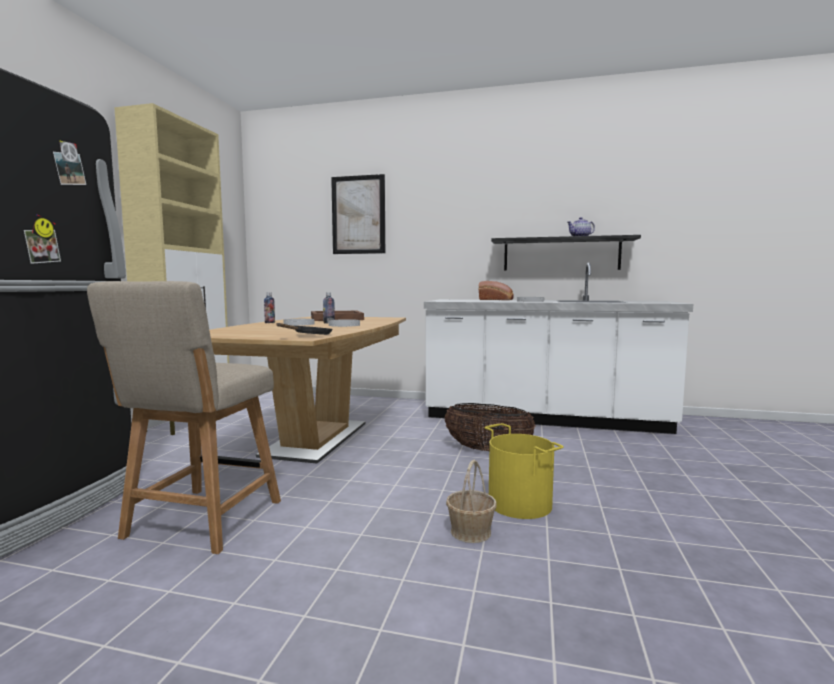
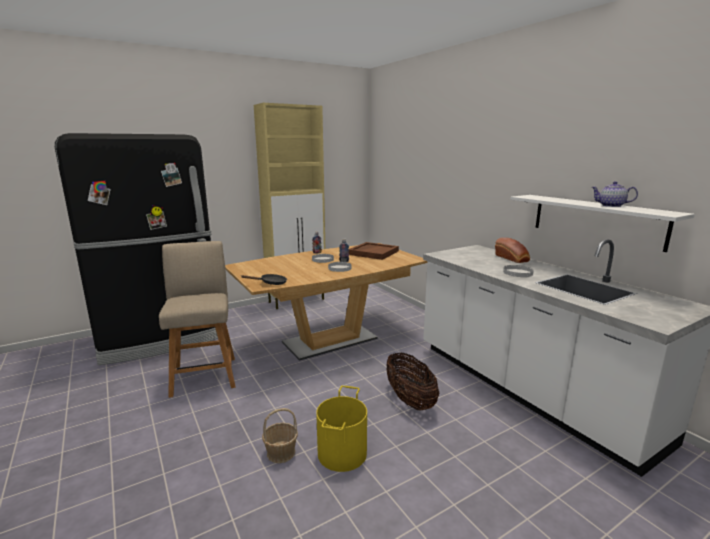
camera: 45 degrees right, 10 degrees up
(200, 522) = (204, 374): beige chair -> beige chair turned 105 degrees clockwise
(358, 215) = (430, 157): picture -> none
(561, 254) = (596, 220): black shelf -> white shelf

